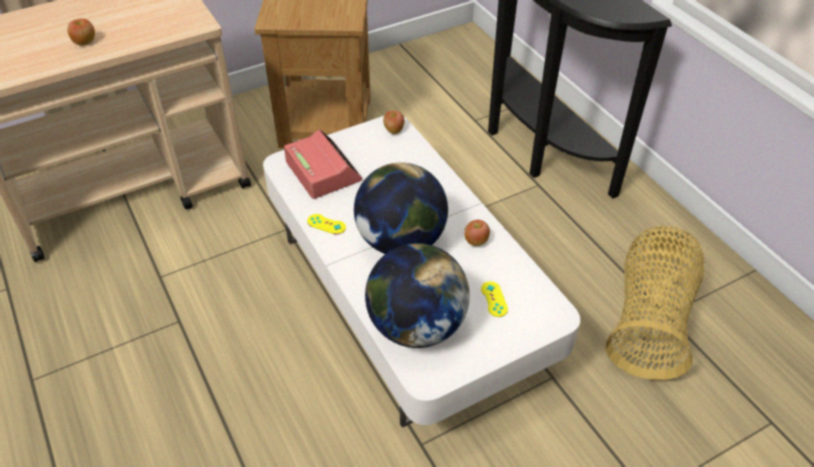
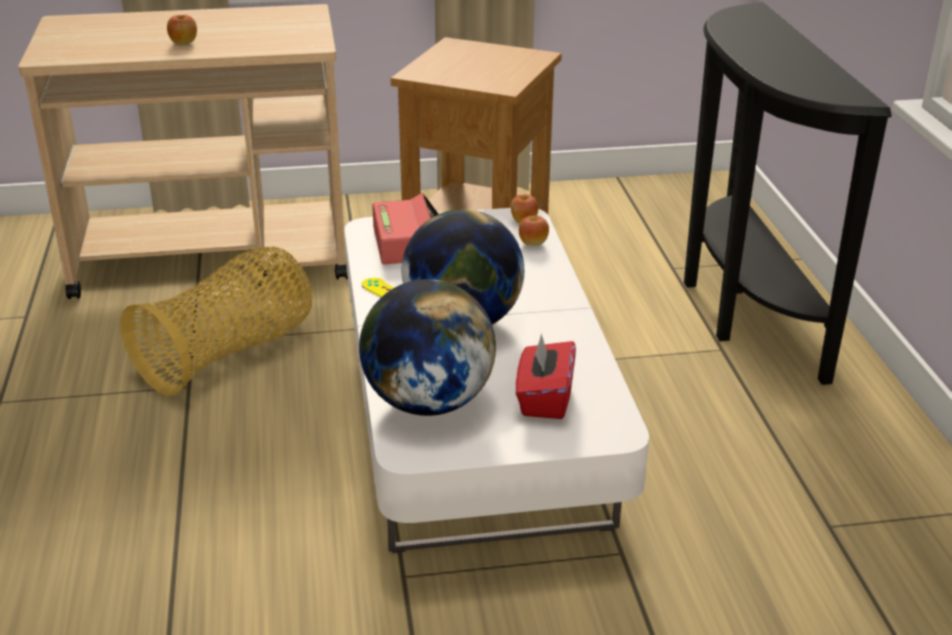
camera: 20 degrees right, 15 degrees down
(476, 241) = (558, 341): apple -> apple (533, 244)
(494, 299) = (544, 399): yellow game controller -> red tissue box
(649, 320) = (800, 526): basket -> basket (229, 354)

